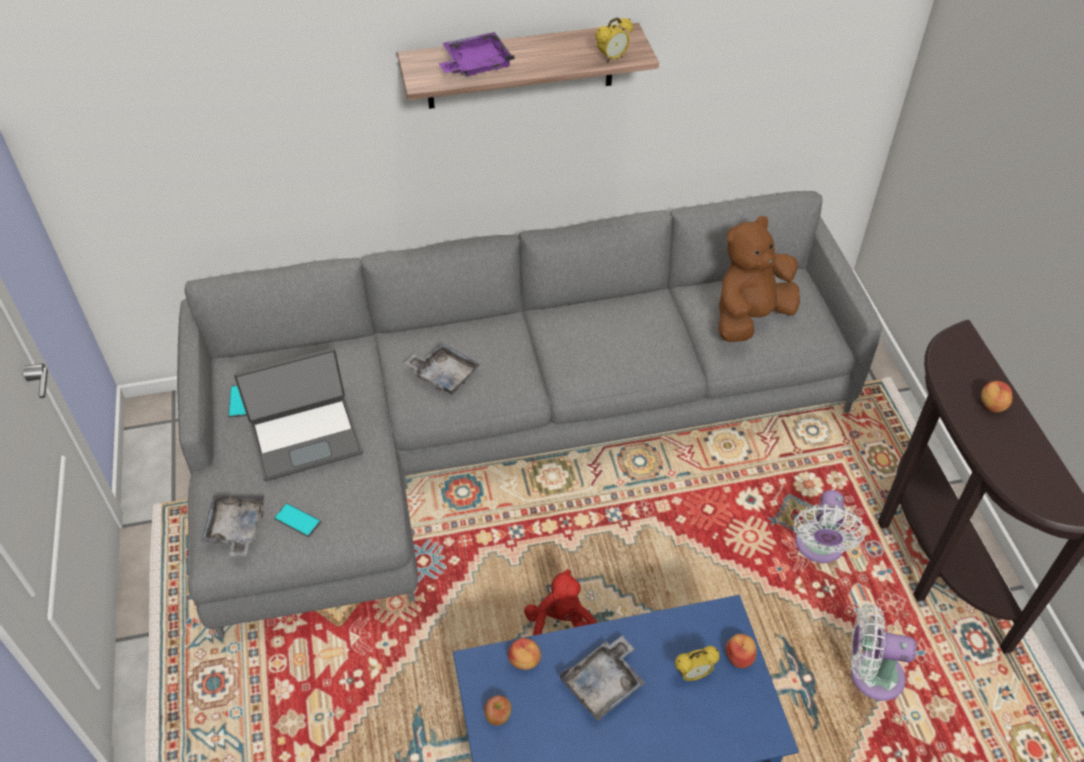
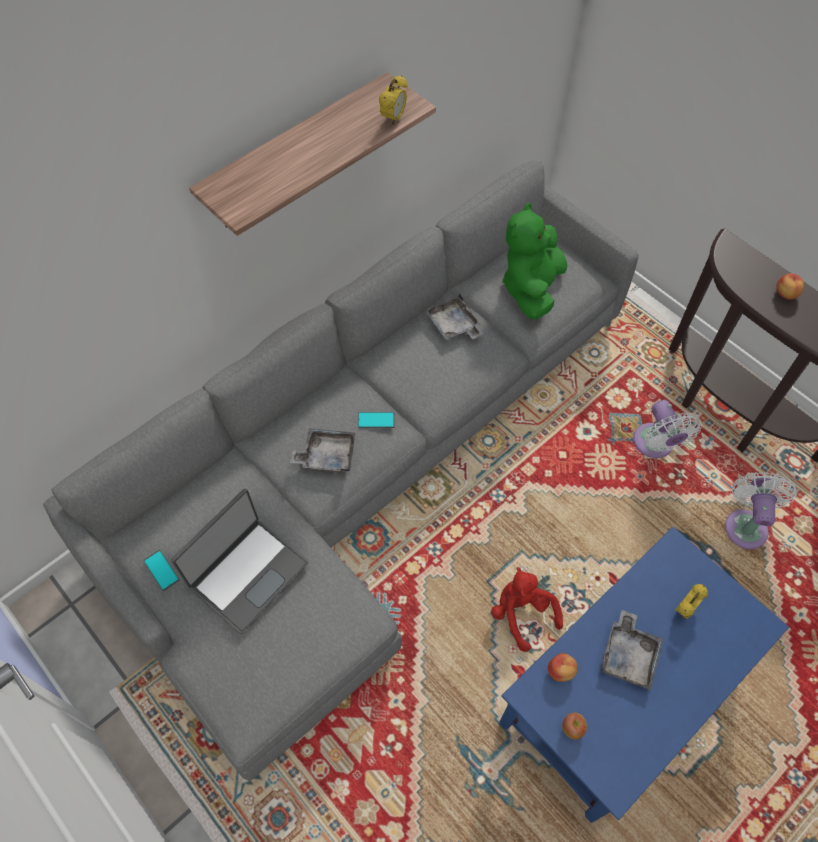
camera: 30 degrees left, 10 degrees up
(236, 529) = (246, 691): grey tray -> grey tray (453, 325)
(297, 520) = (295, 653): phone -> phone (376, 420)
(475, 65) = (276, 173): purple tray -> none
(739, 657) = (706, 577): apple -> none
(750, 317) = (531, 288): brown plush toy -> green plush toy
(870, 674) = (746, 525): white fan -> white fan turned 120 degrees clockwise

